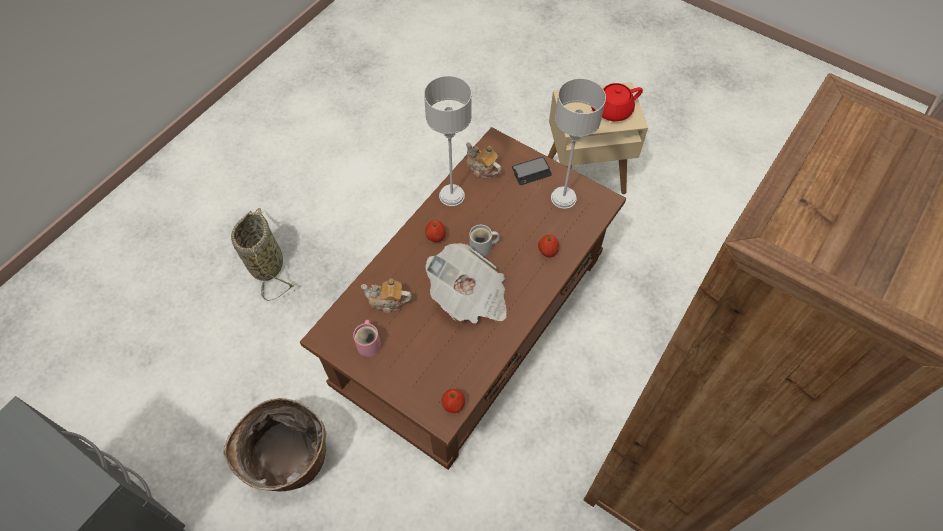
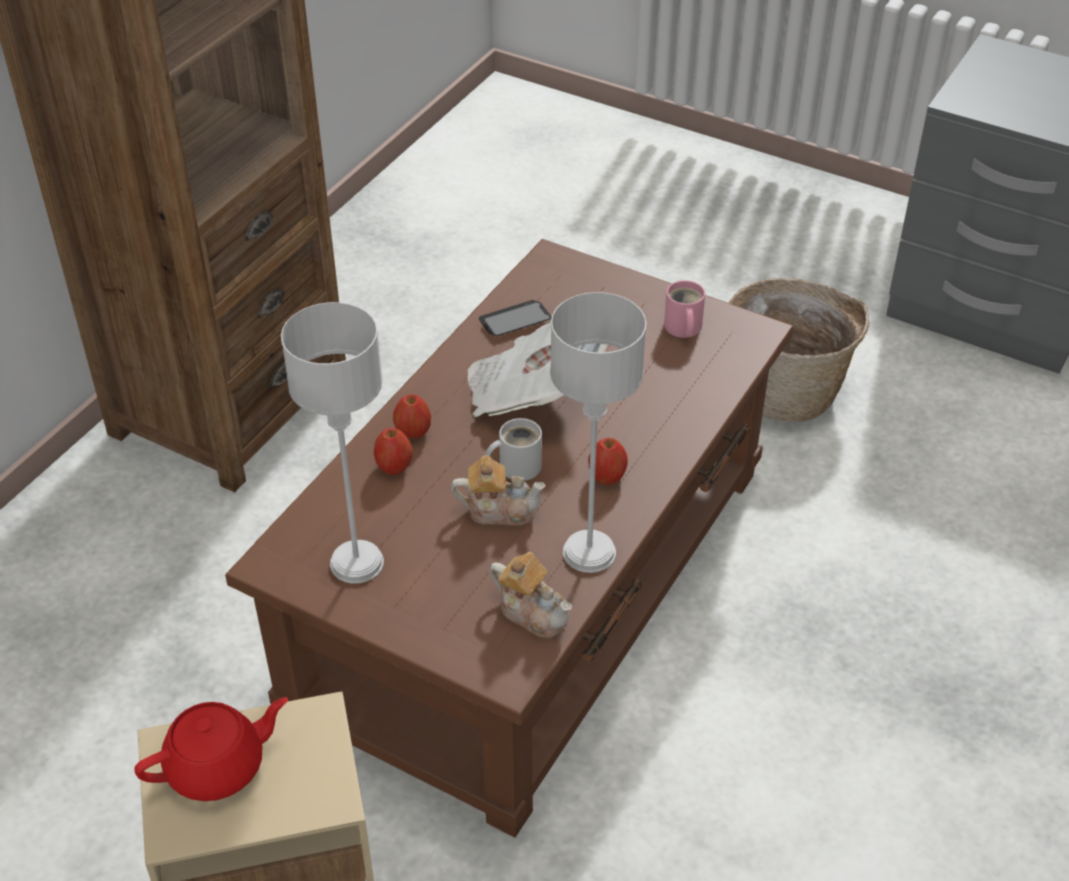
camera: 175 degrees right, 15 degrees down
(266, 263) = (967, 662): basket -> none
(387, 302) = (670, 379): teapot -> teapot (499, 510)
(453, 405) = (539, 272): apple -> apple (413, 432)
(531, 172) = (423, 612): phone -> phone (514, 320)

